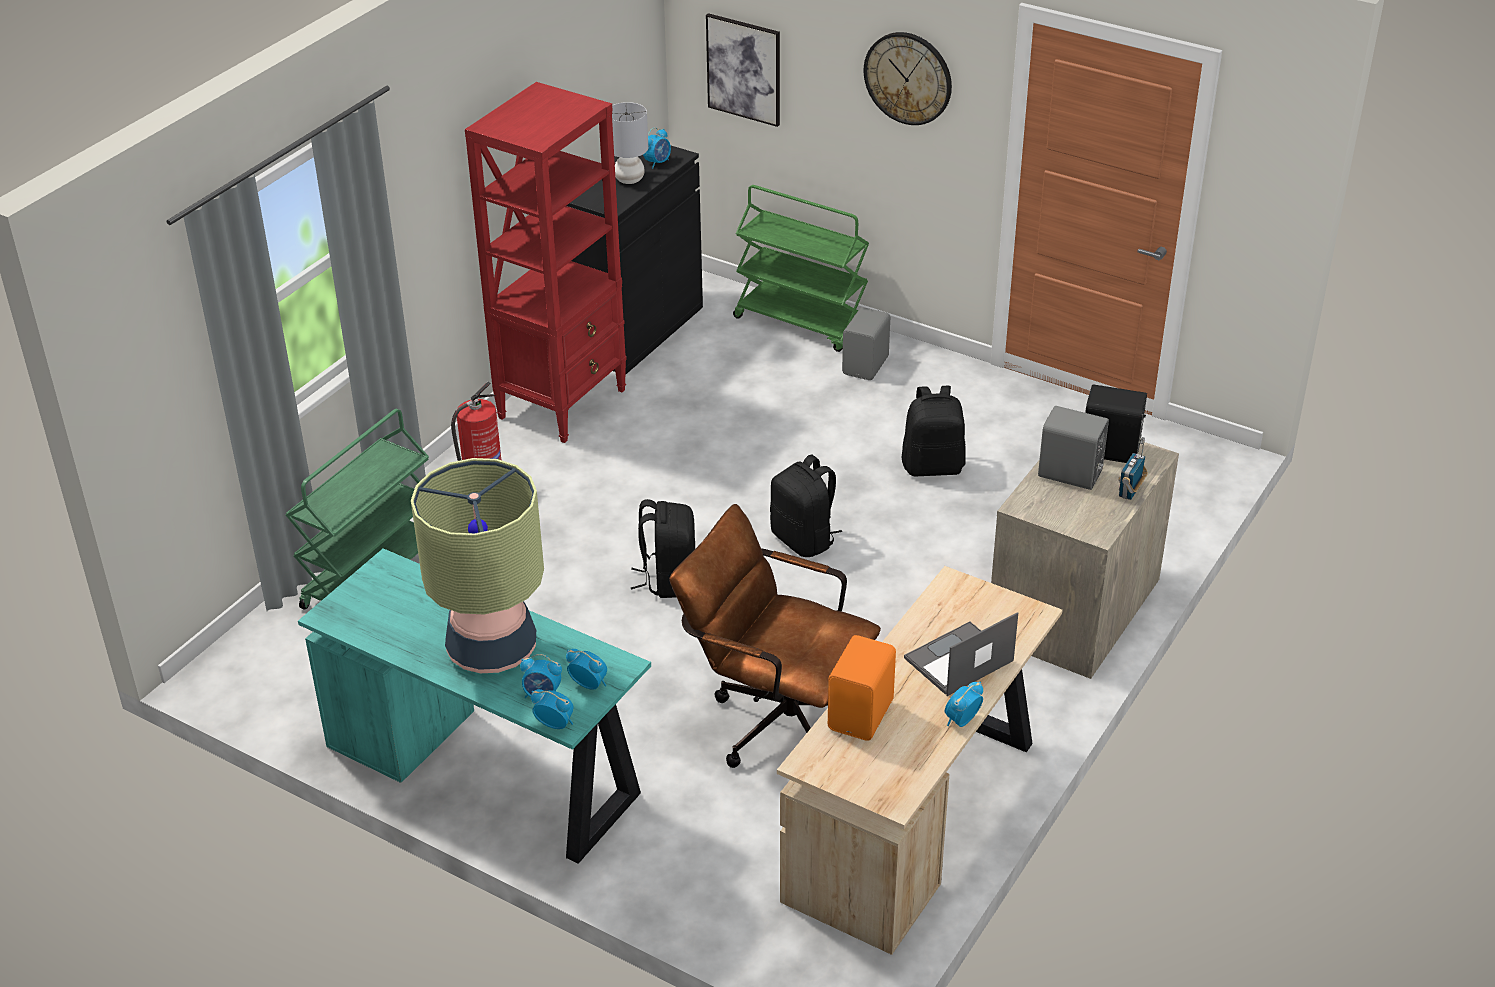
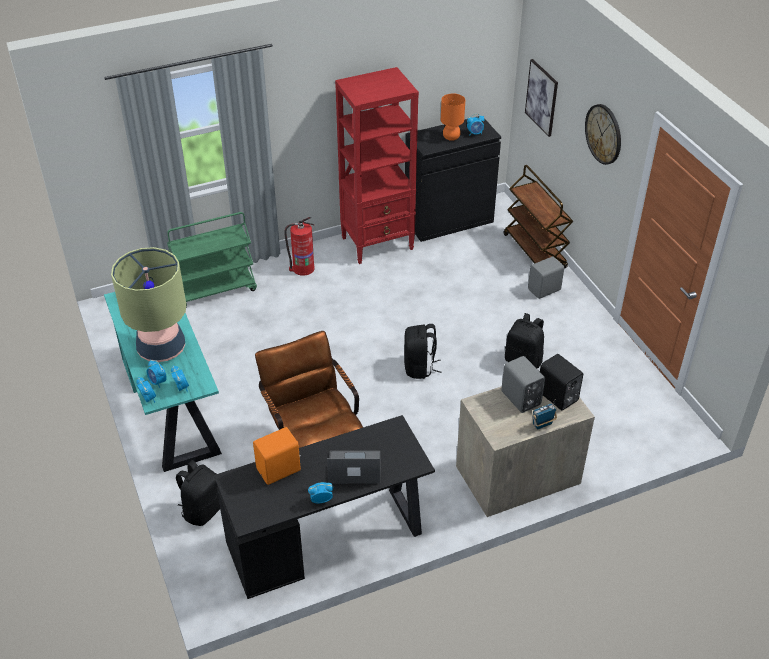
camera: 35 degrees right, 5 degrees up
(630, 179) = (451, 137): grey table lamp -> orange table lamp
(668, 579) = (336, 356): black backpack -> black backpack (203, 510)
(801, 323) = (535, 252): green cart -> brown cart
(918, 817) = (329, 539): beige desk -> black desk

